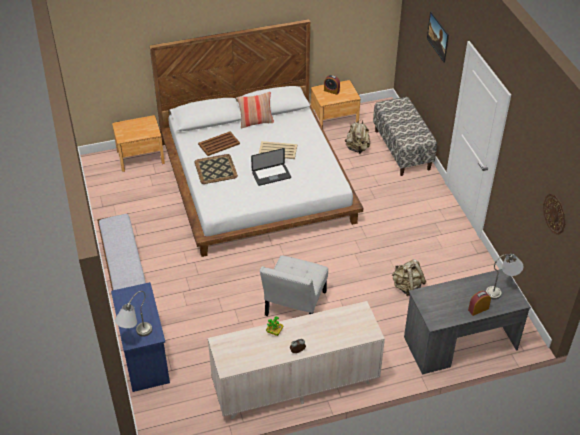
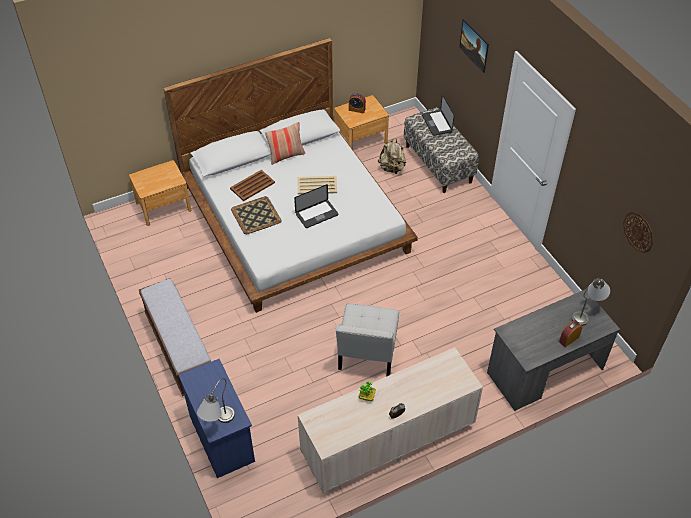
camera: 10 degrees left, 5 degrees up
(403, 110) = (436, 123): none -> laptop
(407, 287) = (477, 316): beige backpack -> none

